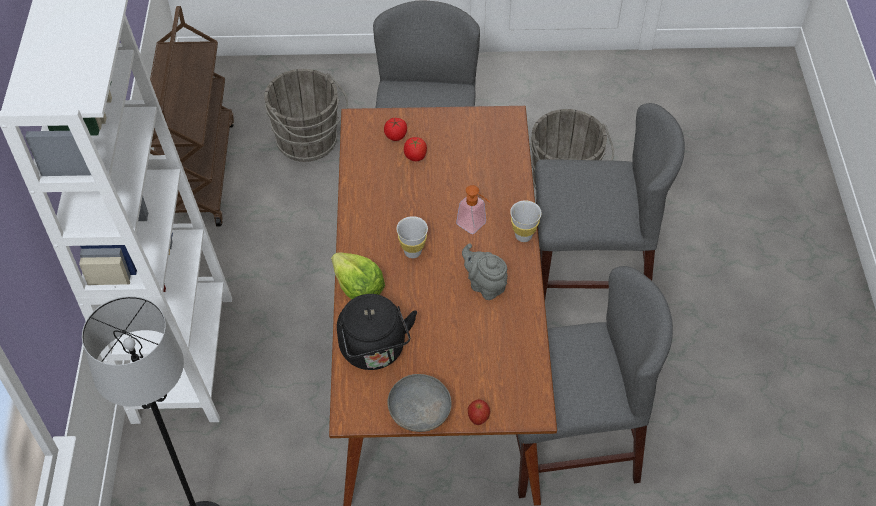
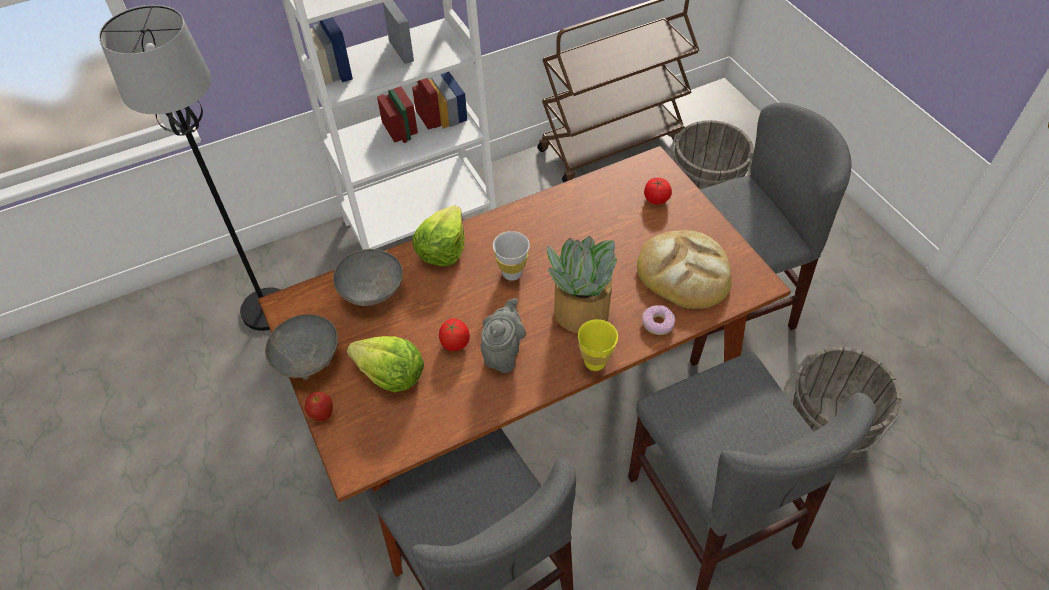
camera: 65 degrees right, 0 degrees up
(374, 351) = (371, 292): black kettle -> grey bowl
(415, 157) = (639, 225): tomato -> tomato (455, 343)
(465, 363) = (391, 374): none -> lettuce
(475, 152) = (684, 272): none -> bread
(475, 226) = (580, 312): soap dispenser -> potted plant
(510, 187) = (657, 323): none -> donut
(523, 236) = (595, 362): white cup -> yellow cup

